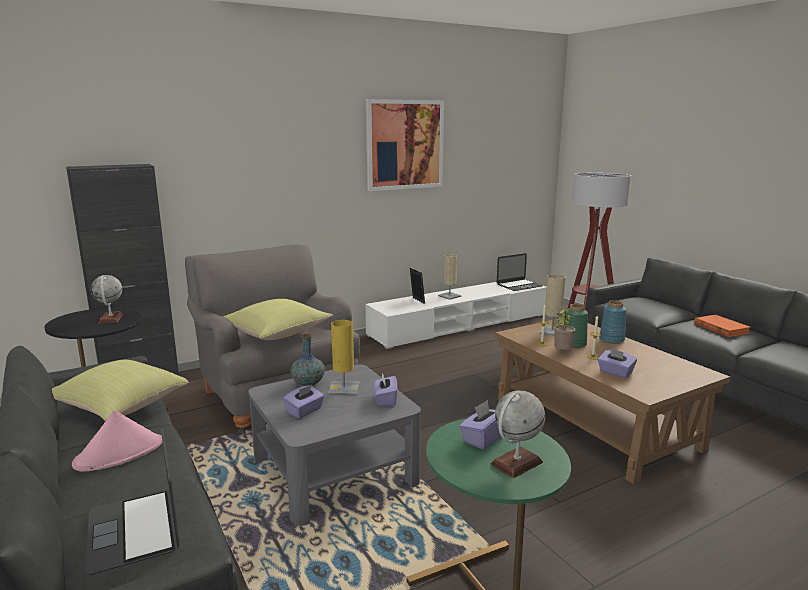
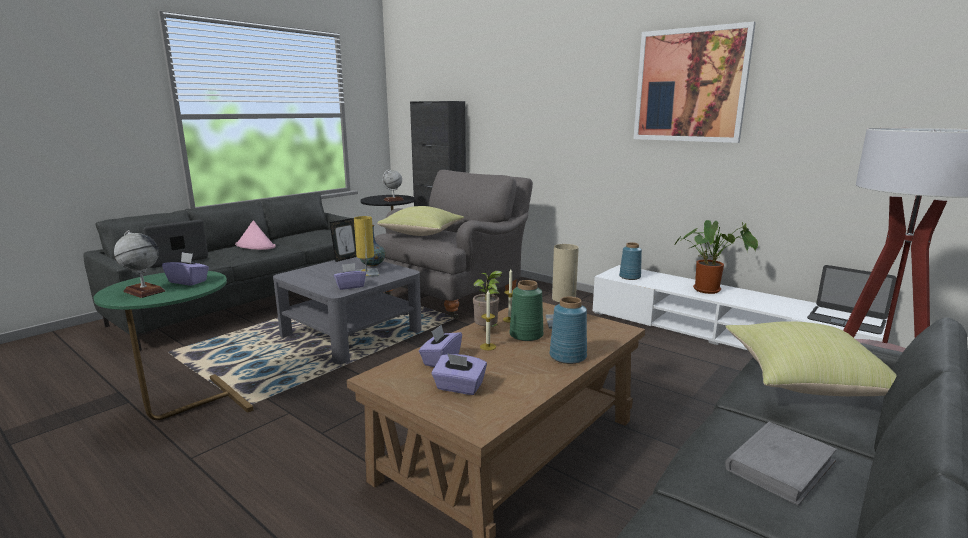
camera: 70 degrees right, 0 degrees up
(118, 407) = (312, 236): yellow pillow -> yellow pillow (801, 380)
(304, 411) = (324, 270): purple tissue box -> purple tissue box (459, 387)
(401, 307) = (630, 277): none -> blue vase
(417, 301) = (663, 280): picture frame -> picture frame (346, 258)
(449, 296) = (710, 290): beige table lamp -> potted plant
(721, 328) = (780, 465): orange book -> grey book

